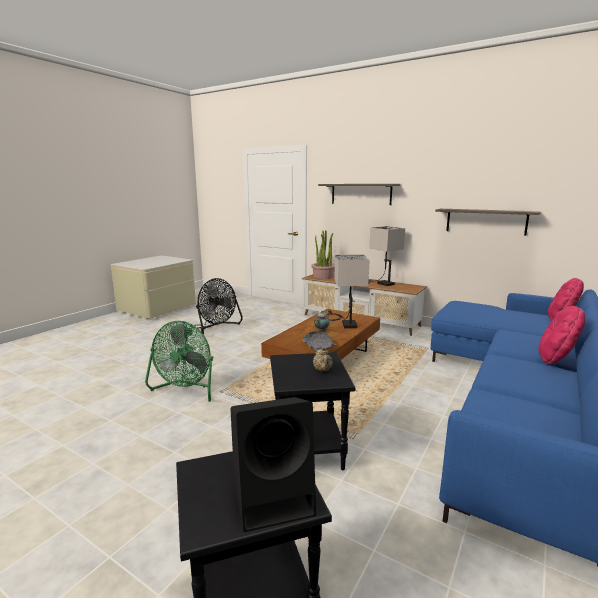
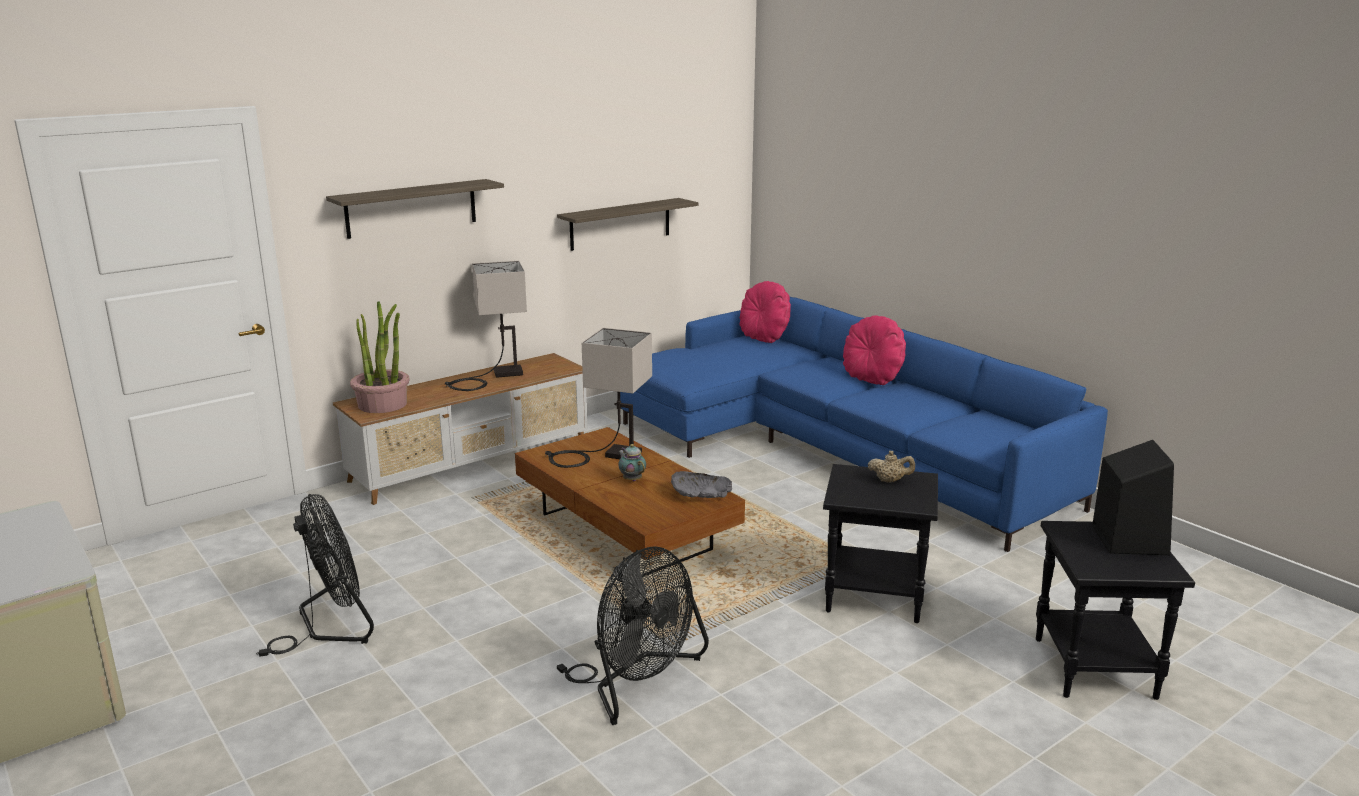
camera: 70 degrees left, 5 degrees up
(185, 388) = (633, 682): green fan -> black fan

